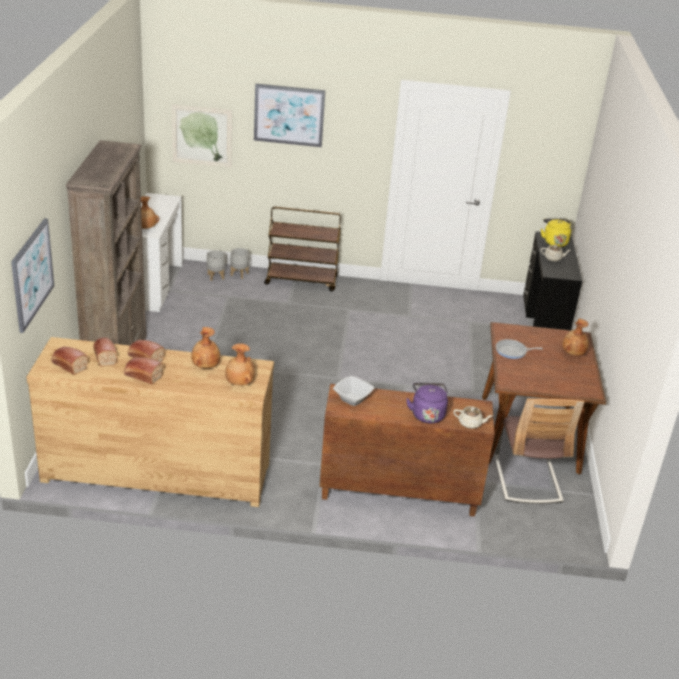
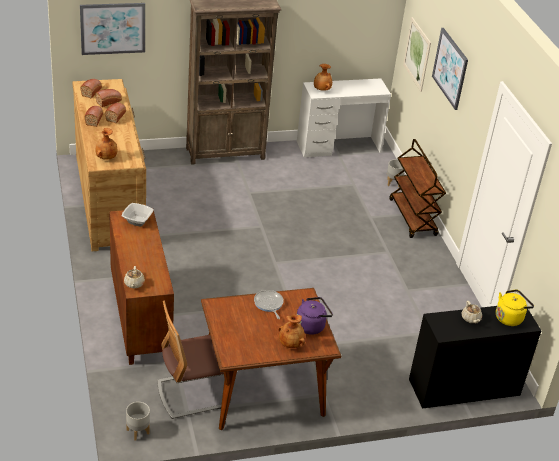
camera: 70 degrees right, 5 degrees up
(205, 366) = (120, 140): brown vase -> none
(216, 277) = (378, 172): grey planter -> grey planter (137, 432)
(427, 414) = (136, 260): purple kettle -> purple kettle (312, 326)

